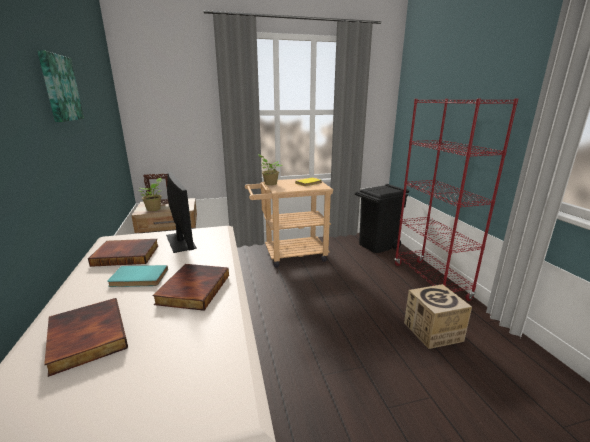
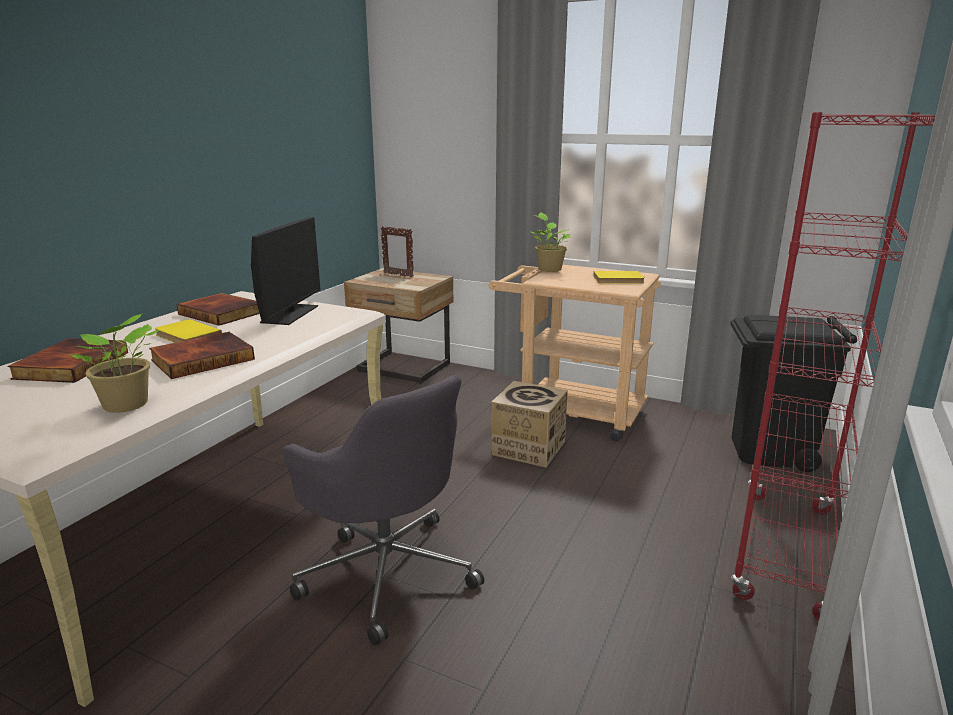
camera: 40 degrees right, 0 degrees up
(59, 88) = (213, 100): picture -> none
(138, 278) = (186, 336): turquoise book -> yellow book
(154, 209) = (379, 280): potted plant -> potted plant (126, 406)
(321, 371) = (386, 571): none -> grey office chair
(432, 331) = (641, 622): cardboard box -> cardboard box (528, 448)

